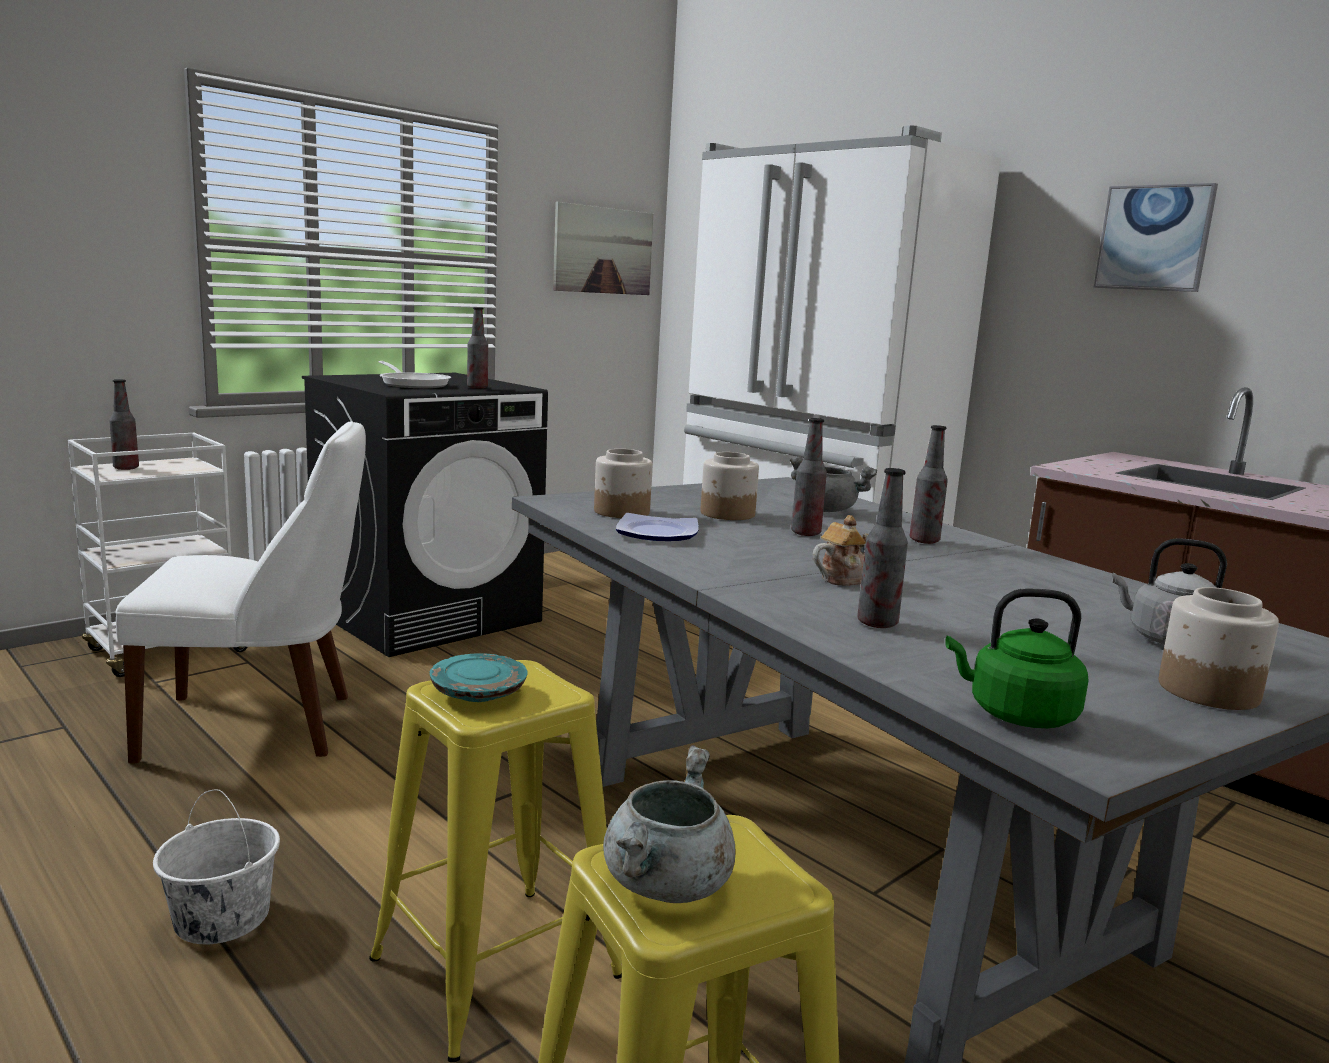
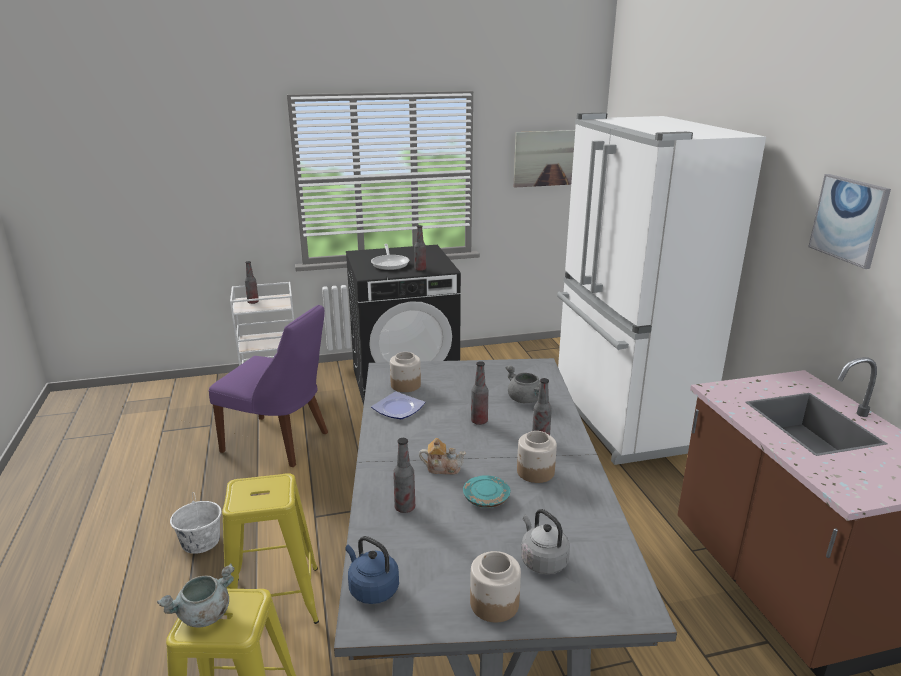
camera: 30 degrees right, 10 degrees up
(259, 726) = (280, 442): white chair -> purple chair
(479, 692) = (250, 491): turquoise plate -> turquoise plate (486, 498)
(727, 514) = (460, 395): jar -> jar (535, 472)
(1016, 715) = (372, 589): green kettle -> blue kettle

